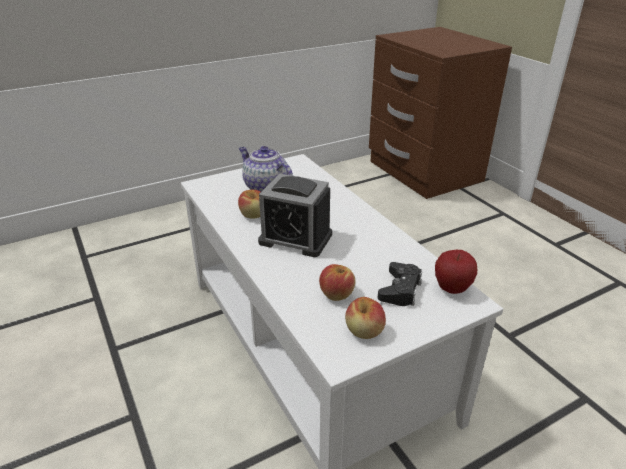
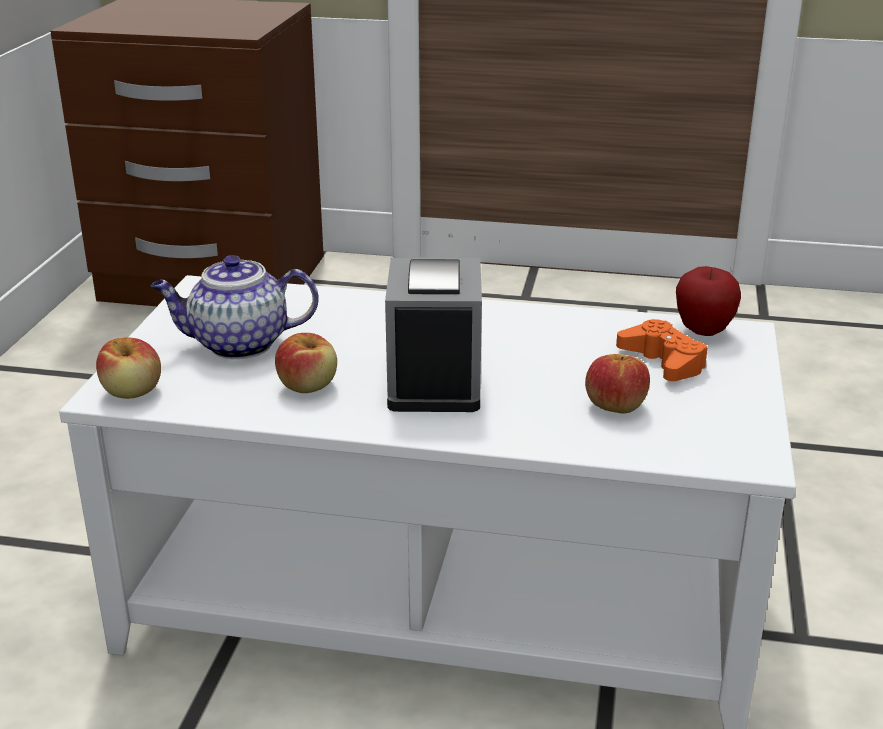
camera: 50 degrees left, 5 degrees down
(295, 238) = (434, 380): alarm clock -> alarm clock turned 120 degrees clockwise
(364, 331) = (717, 420): apple -> apple (132, 391)
(400, 289) = (663, 361): black game controller -> orange game controller

